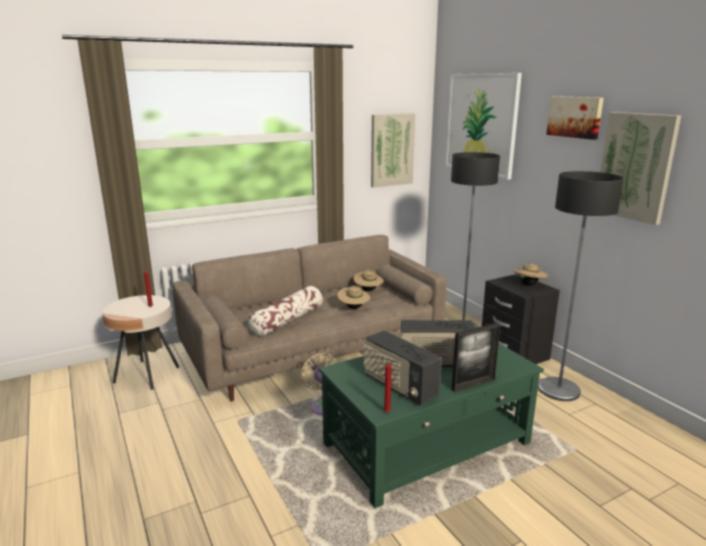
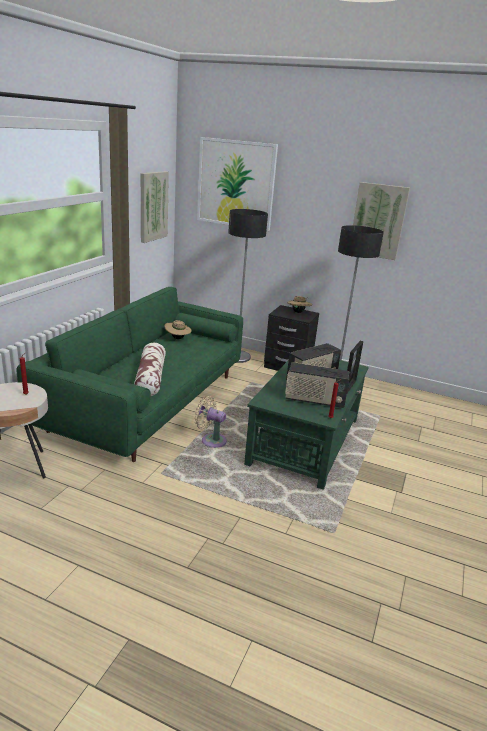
camera: 40 degrees left, 5 degrees up
(313, 350) = (147, 401): beige sofa -> green sofa
(353, 308) = (188, 355): beige hat -> none
(575, 117) = (329, 183): picture -> none

